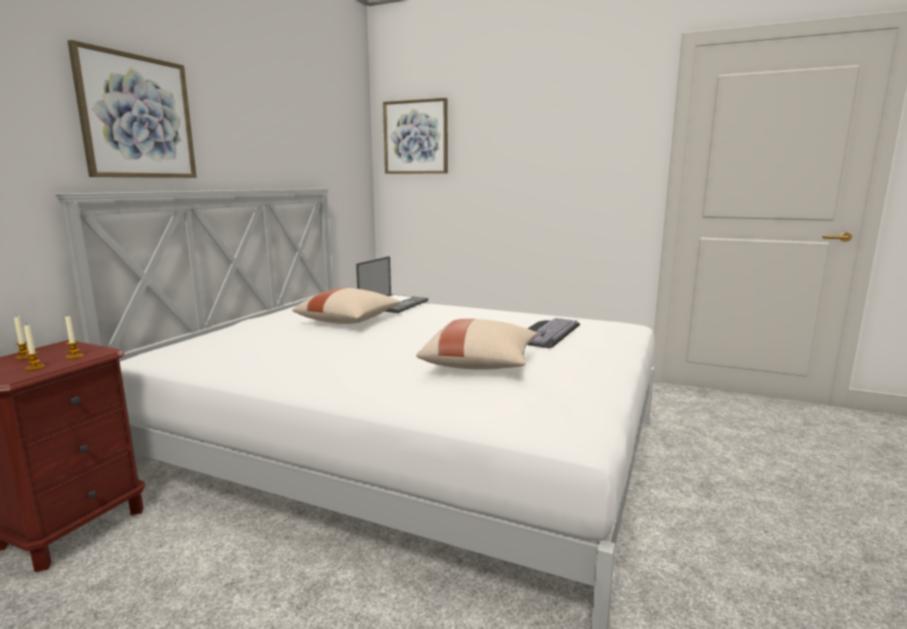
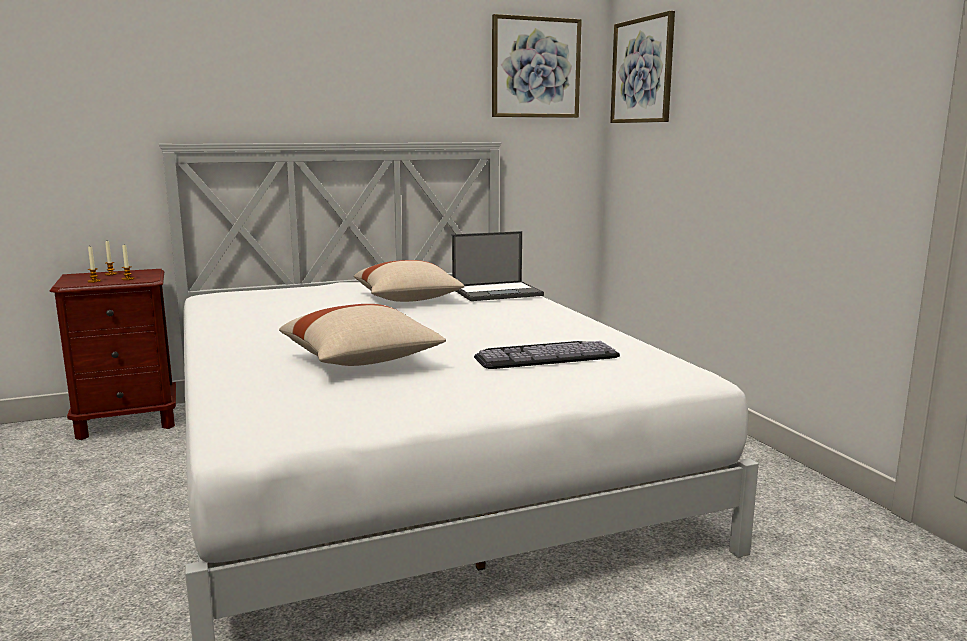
camera: 45 degrees right, 0 degrees up
(137, 117) = (245, 73): picture -> picture (535, 68)

